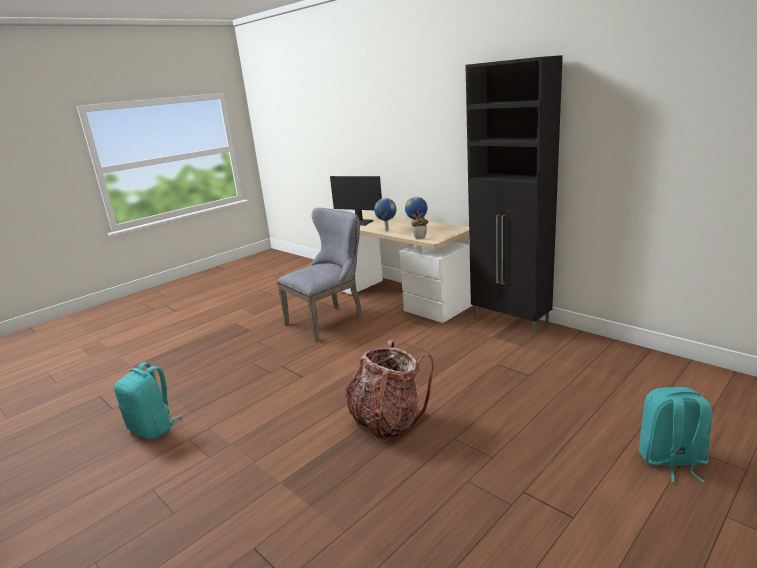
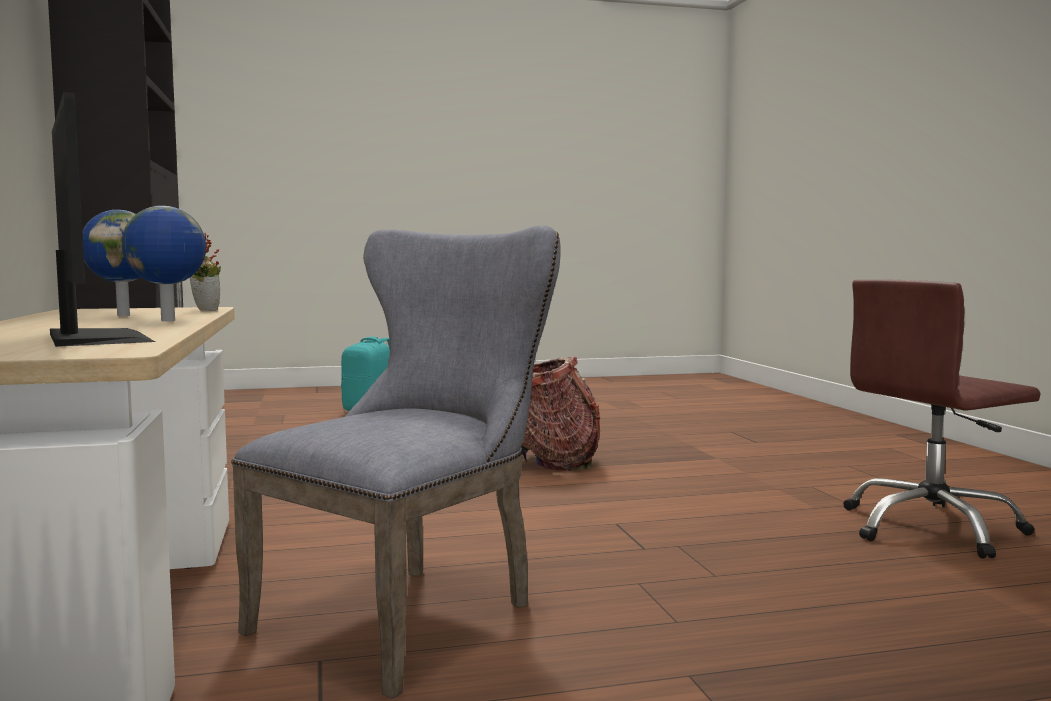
camera: 150 degrees left, 15 degrees down
(153, 428) = (932, 528): turquoise backpack -> brown office chair
(329, 320) = (410, 614): grey chair -> grey chair turned 135 degrees clockwise

